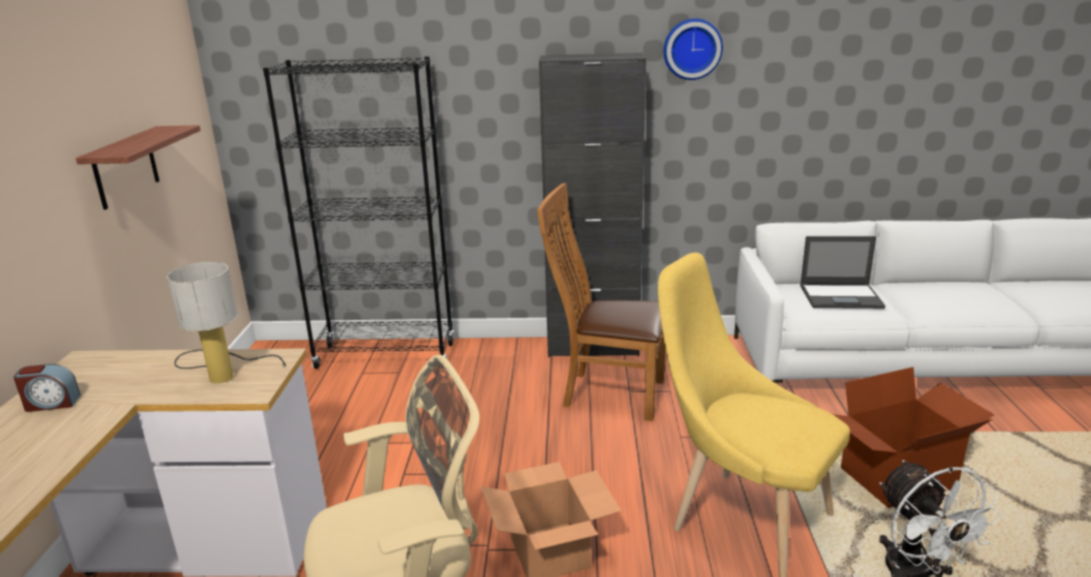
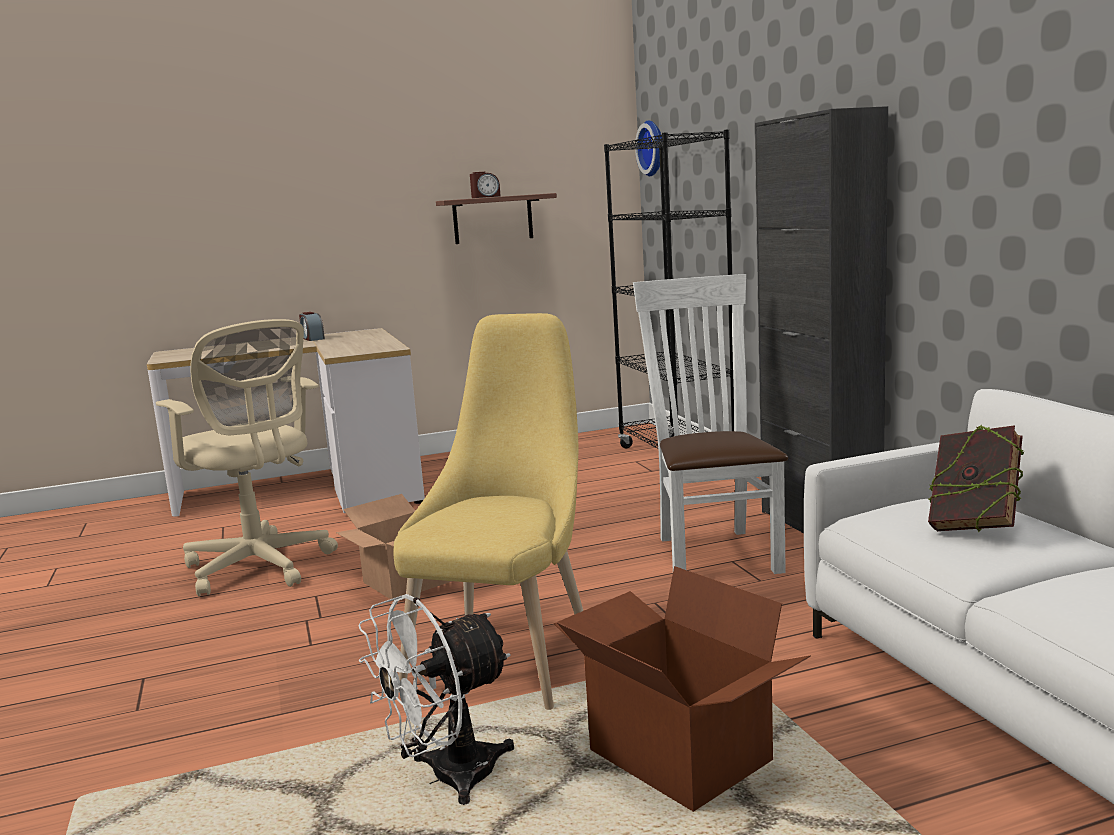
camera: 70 degrees right, 10 degrees down
(138, 142) = (485, 197): none -> alarm clock
(223, 370) = (366, 346): table lamp -> none
(607, 393) = (713, 552): brown chair -> white chair
(692, 49) = (943, 94): wall clock -> wall clock (653, 148)
(841, 297) = (973, 527): laptop -> book

